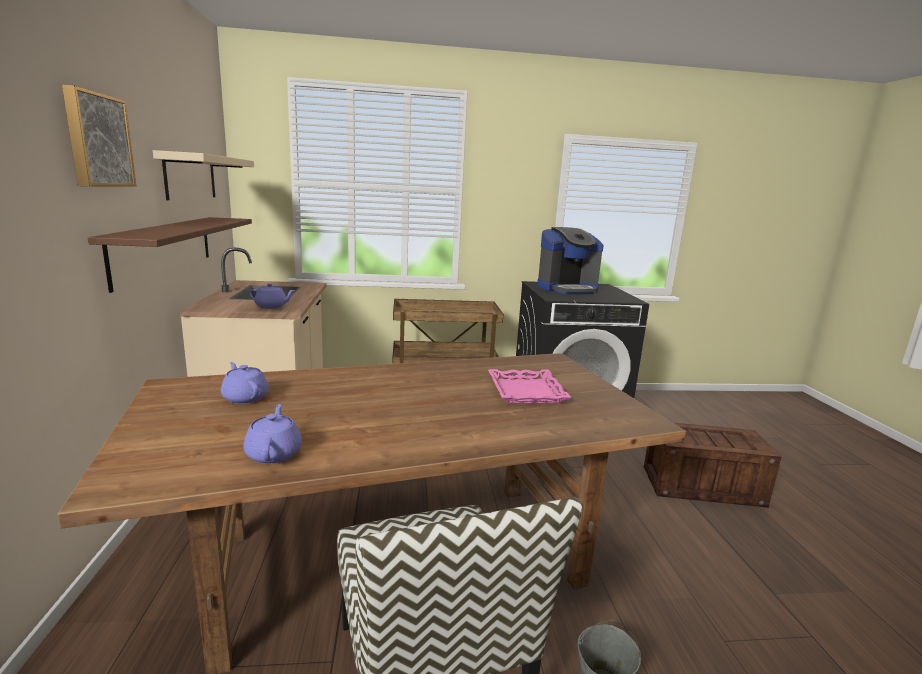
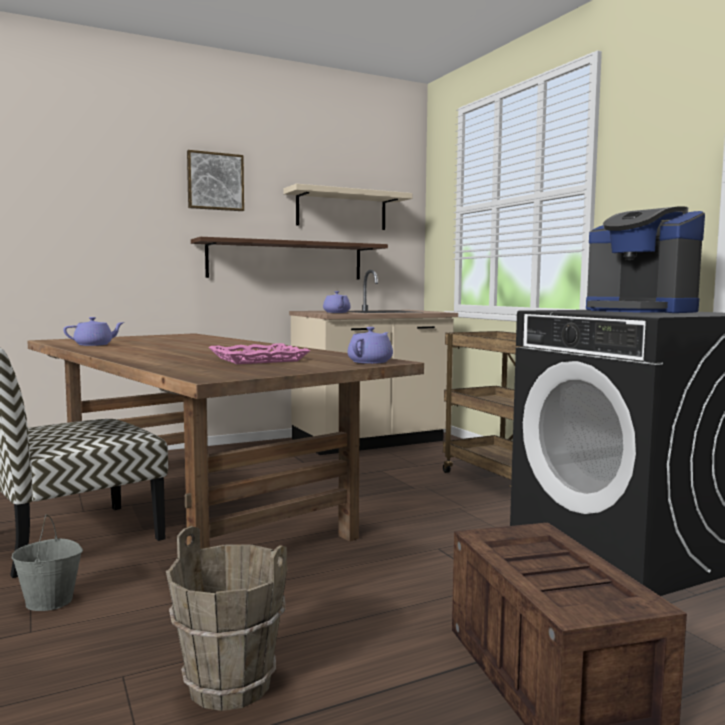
camera: 70 degrees right, 10 degrees down
(245, 397) = (178, 339): purple teapot -> purple teapot (371, 362)
(727, 590) = (229, 686): none -> brown bucket

